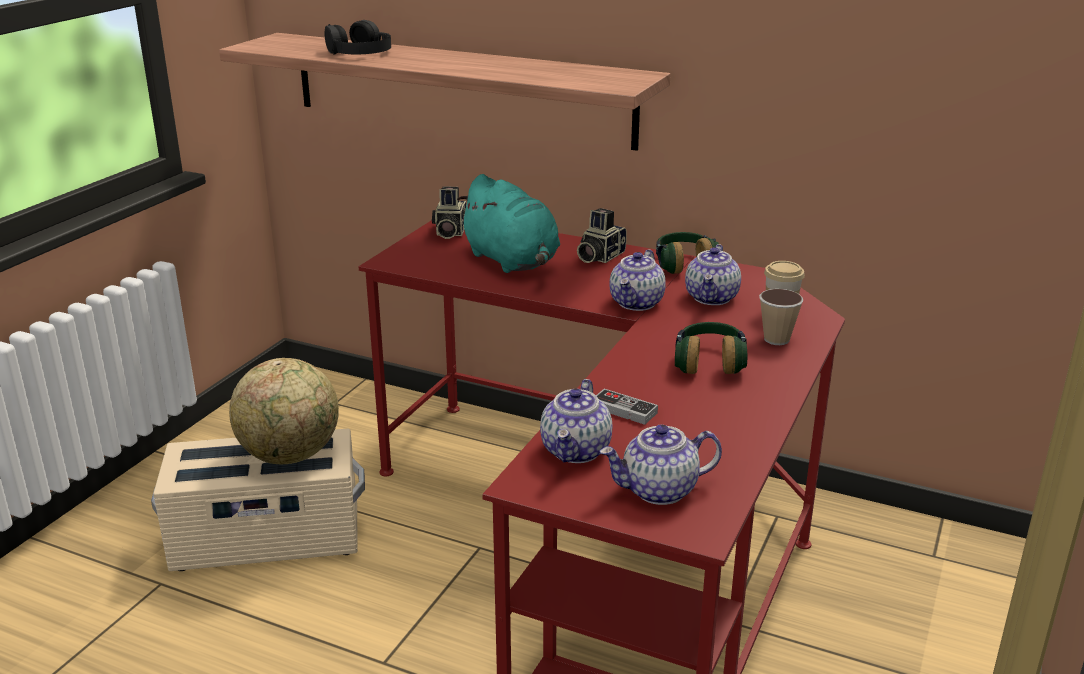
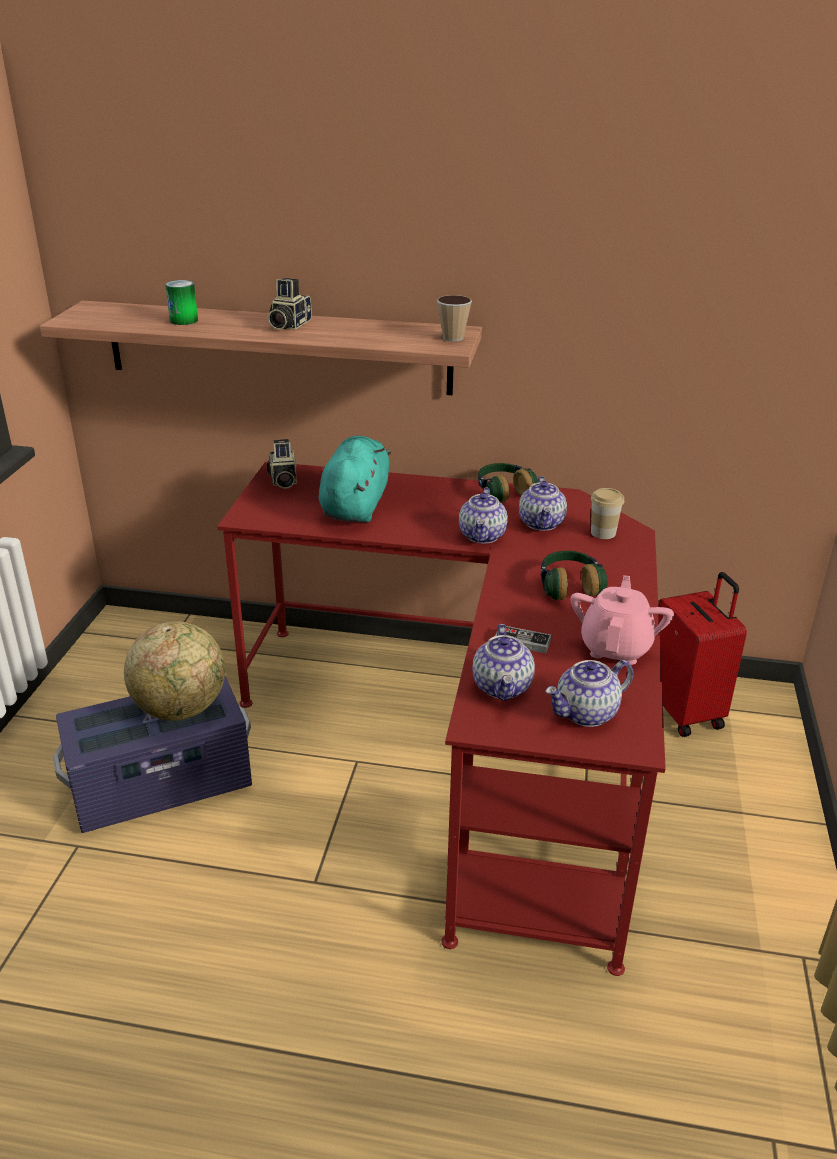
camera: 15 degrees left, 5 degrees up
(268, 539) = (162, 785): beige storage box -> purple storage box
(360, 52) = (184, 320): black headphones -> can
(513, 261) = (355, 505): turquoise plush toy -> turquoise plush toy turned 120 degrees counterclockwise
(599, 256) = (428, 492): camera -> camera (288, 325)
(731, 429) = (616, 647): none -> pink teapot
(776, 339) = (611, 557): cup -> cup (453, 338)
(888, 553) = (686, 711): none -> red suitcase

